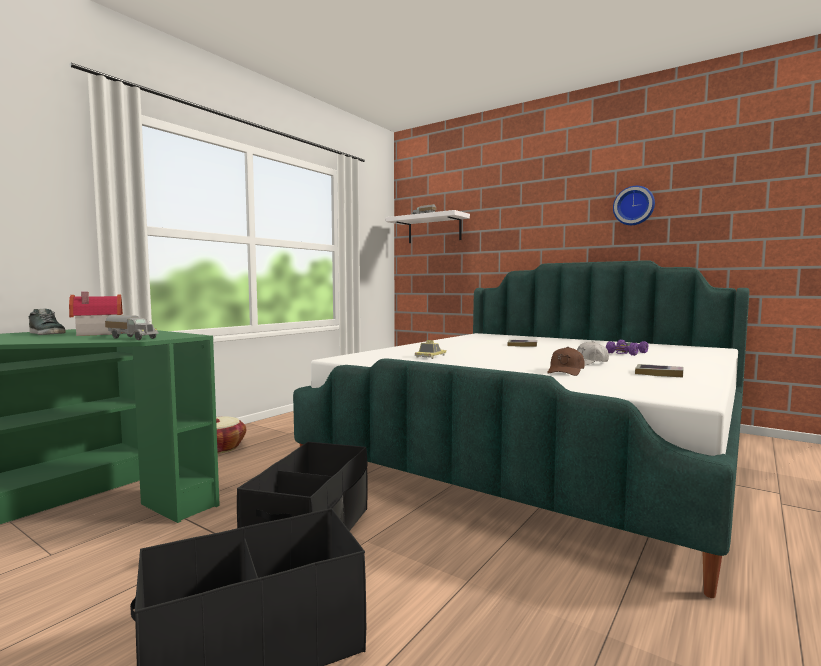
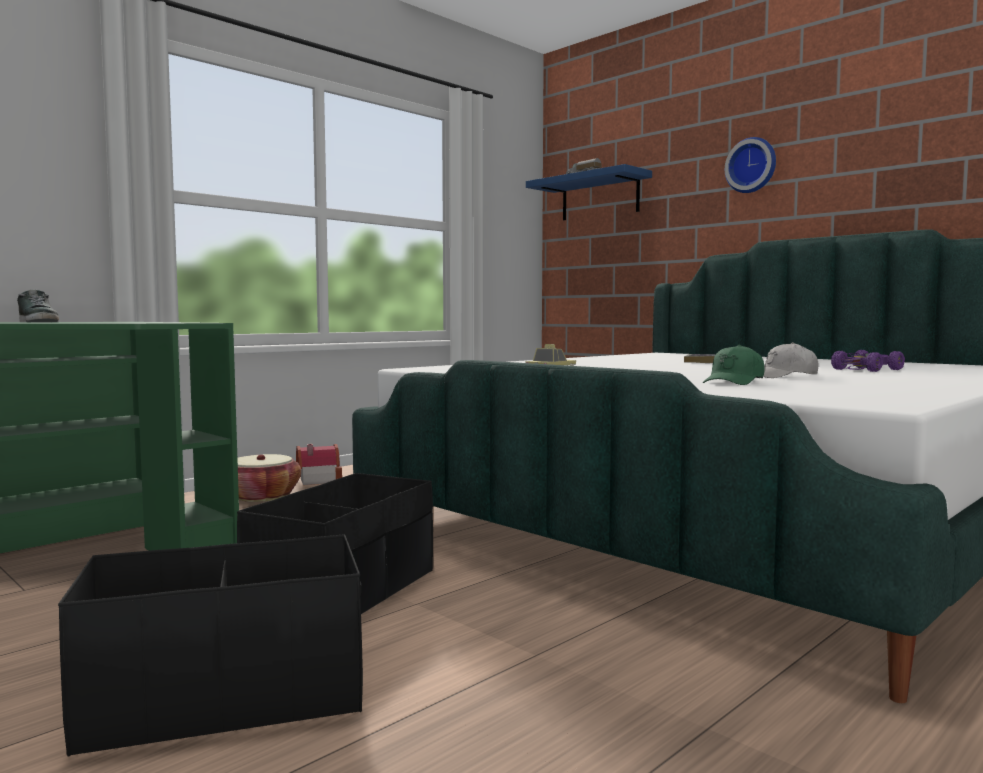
camera: 10 degrees right, 0 degrees up
(97, 333) = (96, 322): toy house -> toy house (316, 480)
(132, 338) = (129, 322): toy truck -> none
(434, 229) = (600, 197): white shelf -> blue shelf
(566, 371) = (734, 382): brown cap -> green cap
(634, 206) = (908, 143): wall clock -> wall clock (752, 166)
(659, 374) = (882, 386): book -> none

